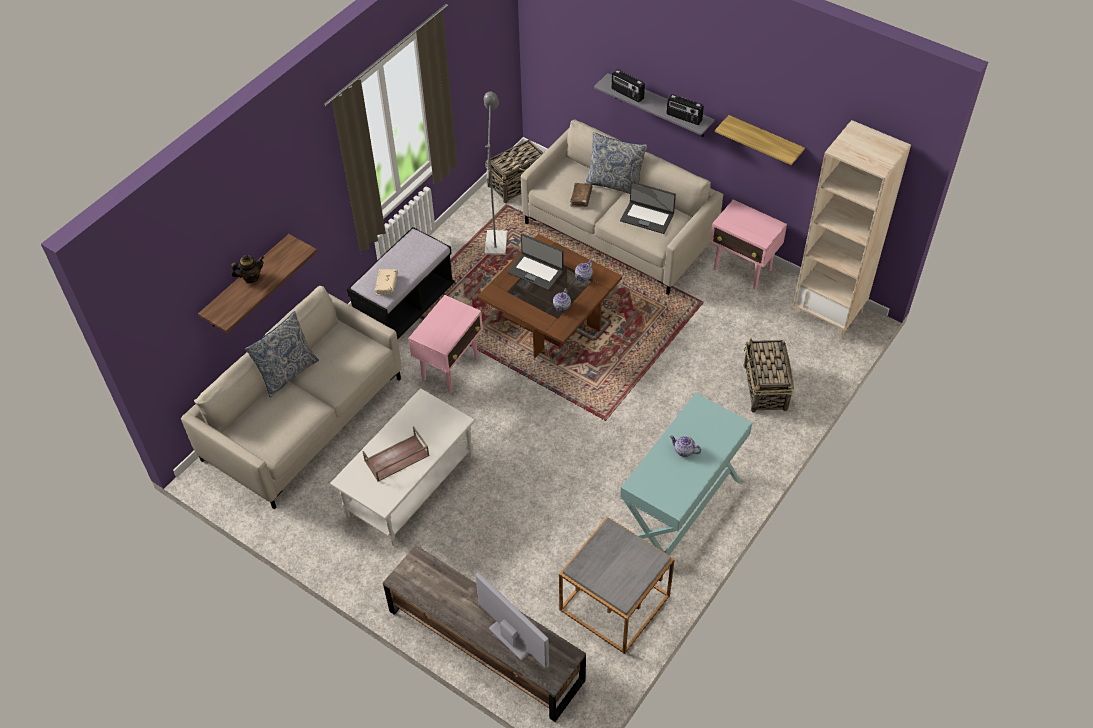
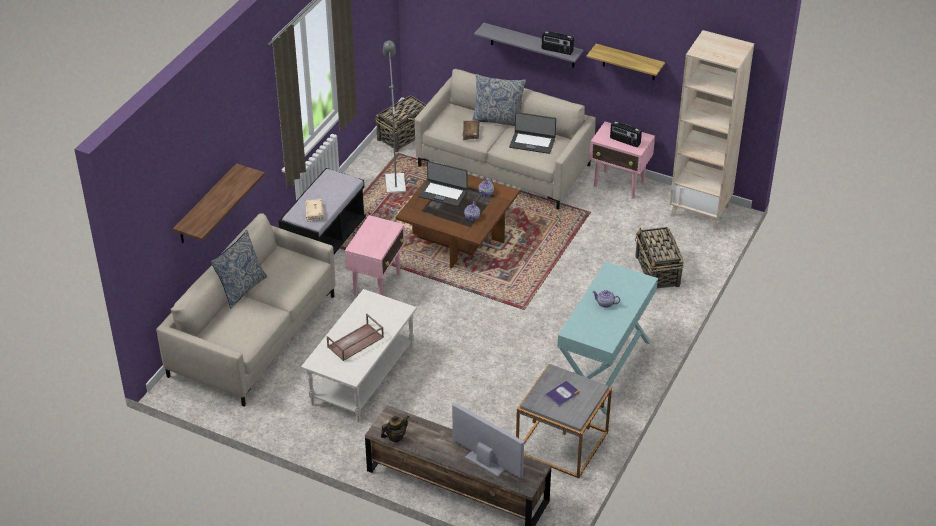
camera: 10 degrees left, 10 degrees down
(251, 277) = (212, 198): teapot -> teapot (395, 436)
(614, 562) = (562, 394): none -> book
(627, 94) = (504, 37): radio -> radio (625, 141)

